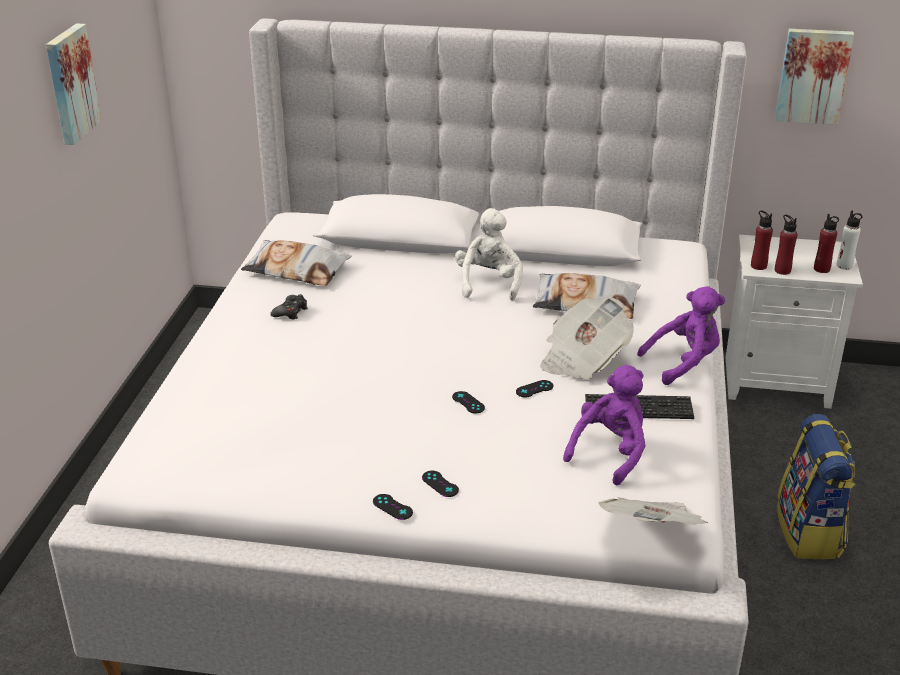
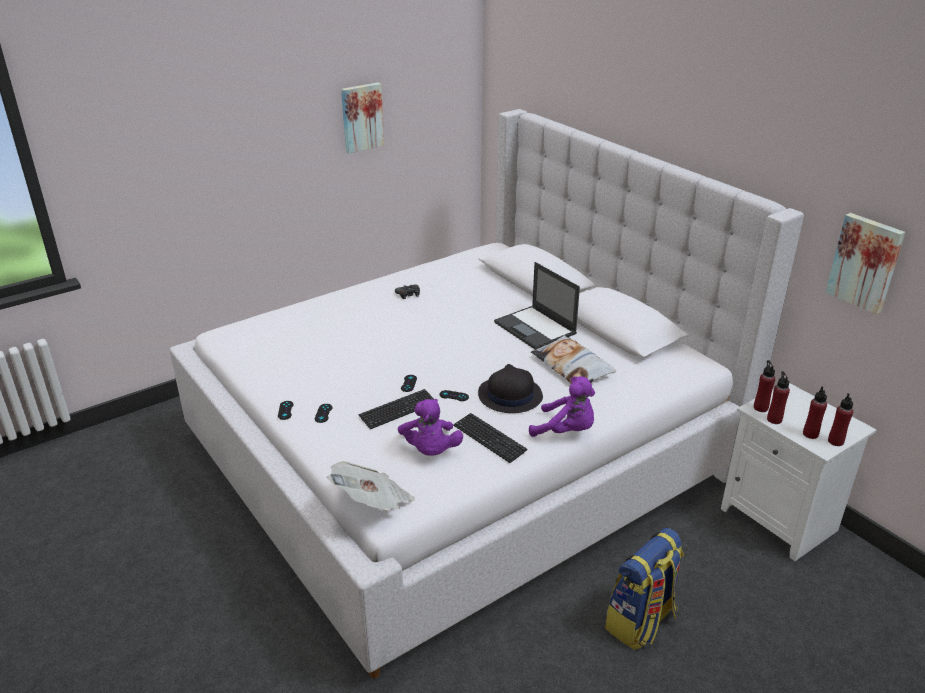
camera: 45 degrees right, 0 degrees up
(297, 270) = (449, 275): pillow -> none
(488, 283) = (536, 328): white plush toy -> laptop
(509, 434) = (398, 410): none -> keyboard
(582, 359) = (509, 395): newspaper -> black hat
(610, 453) = (430, 451): purple plush toy -> purple plush toy turned 90 degrees clockwise
(844, 266) = (835, 441): white bottle -> red bottle

